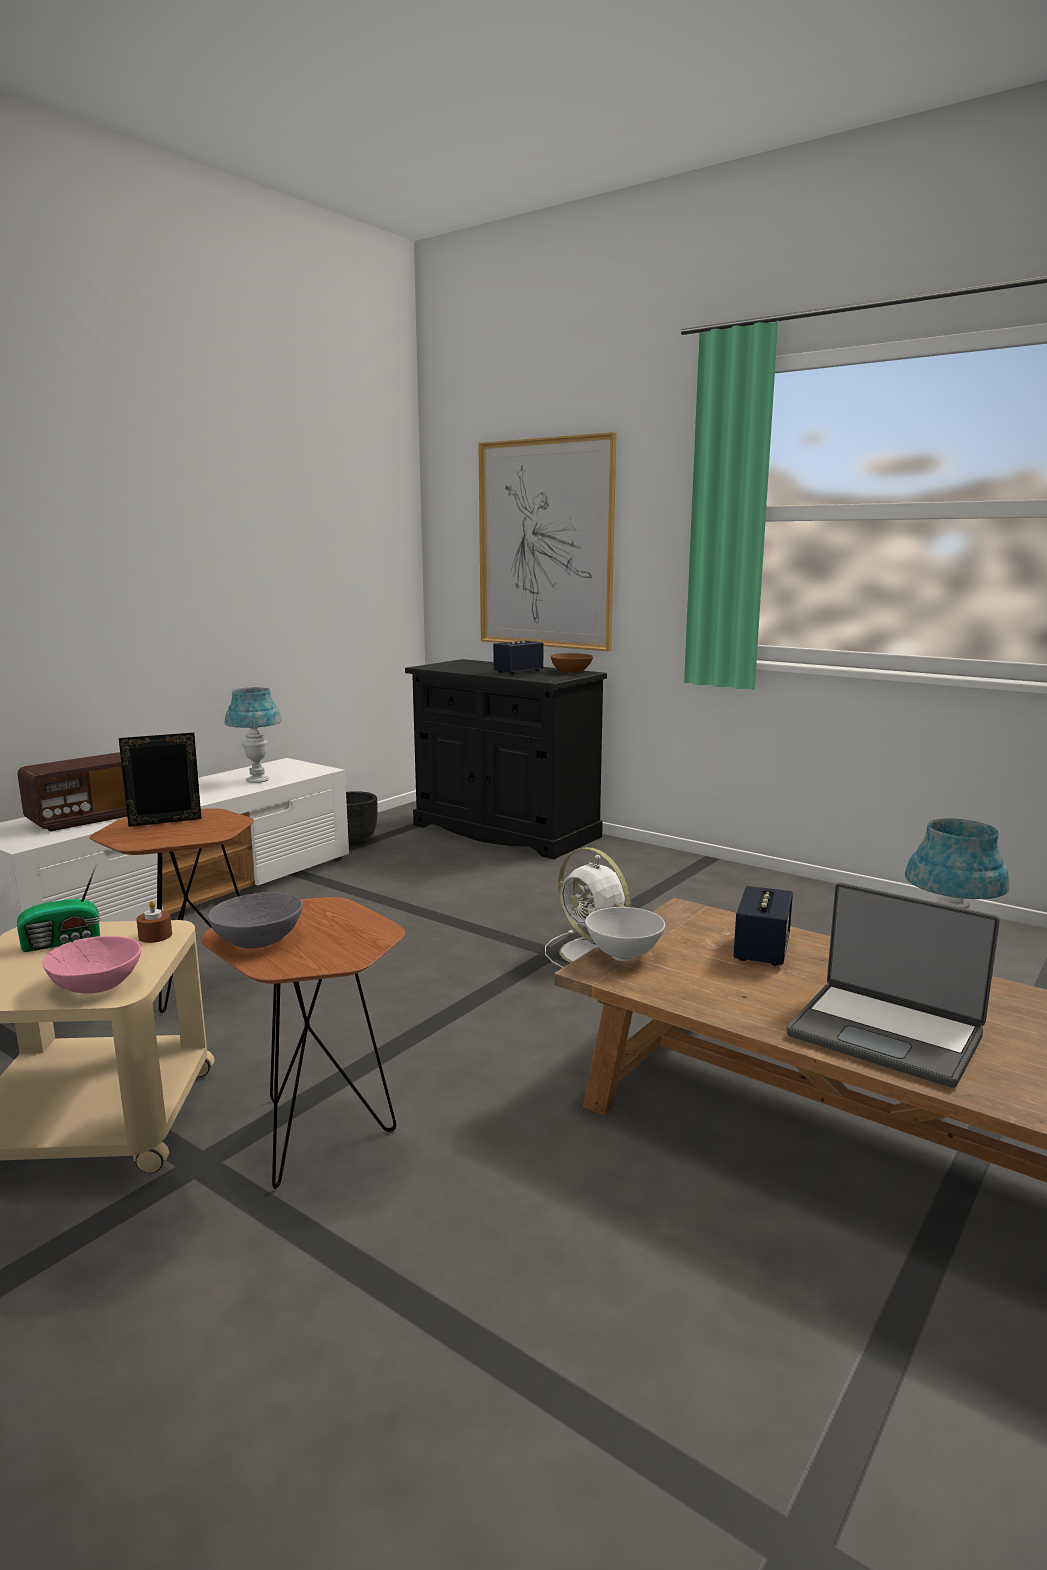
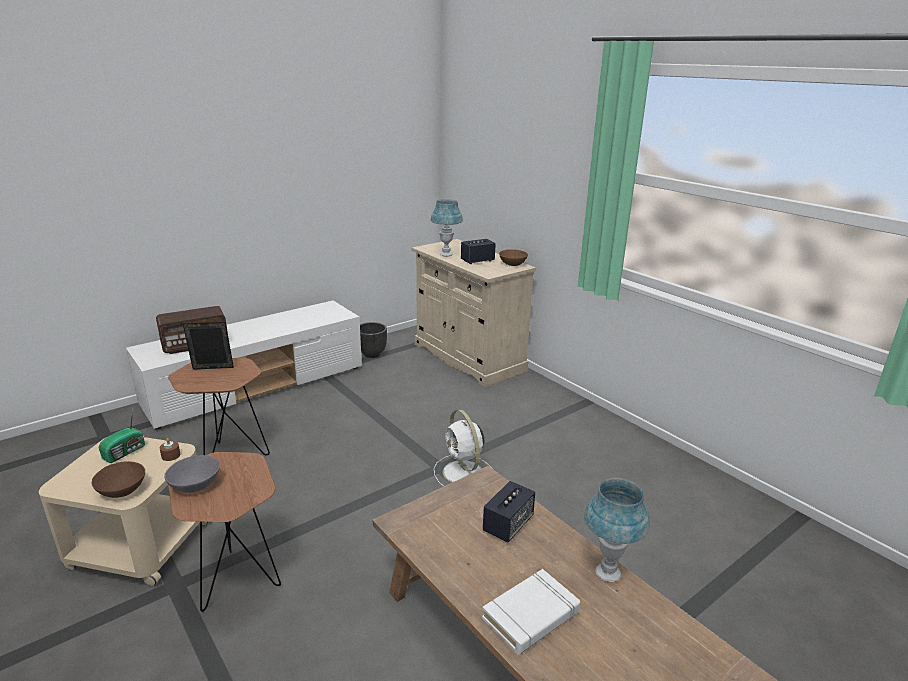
camera: 15 degrees right, 10 degrees up
(64, 942) = (126, 452): radio -> radio turned 45 degrees counterclockwise
(96, 984) = (122, 490): pink bowl -> brown bowl
(257, 780) = (303, 321): blue table lamp -> blue table lamp (446, 254)
(505, 831) = (468, 357): black cabinet -> beige cabinet
(545, 544) = (507, 172): picture -> none
(624, 956) = (421, 513): white bowl -> none
(886, 1034) = (531, 616): laptop -> white book

